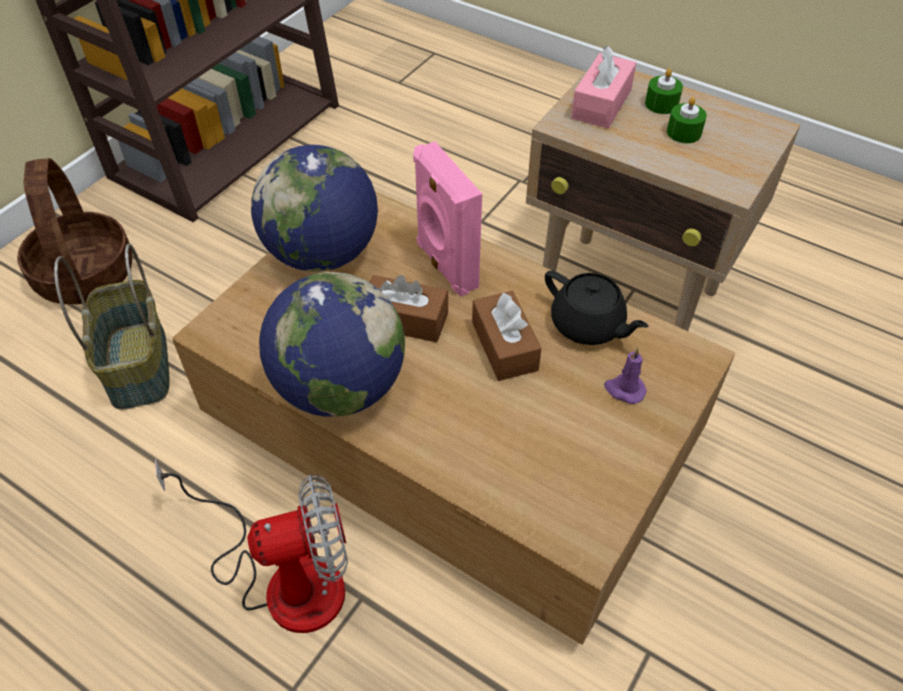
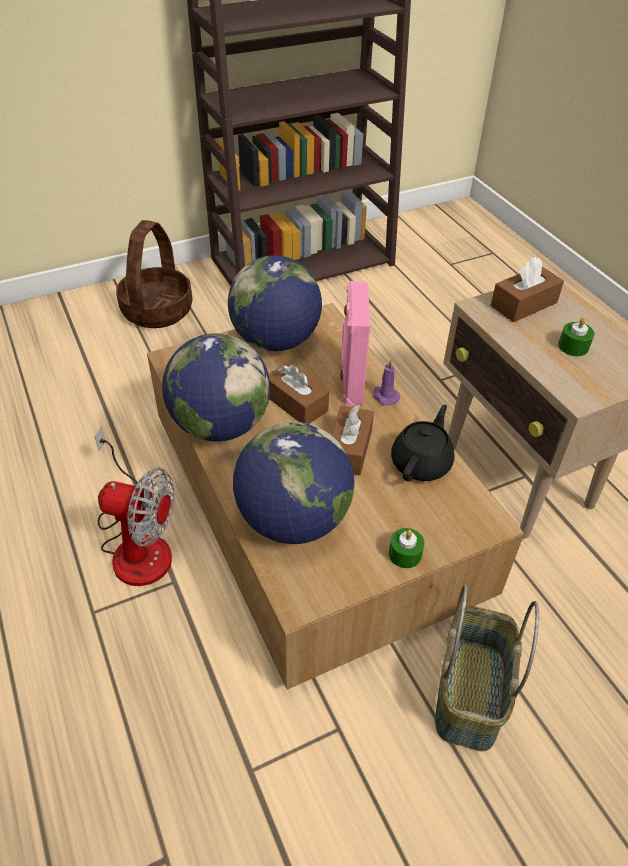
camera: 30 degrees right, 5 degrees down
(140, 365) = (148, 377): basket -> basket (471, 694)
(510, 457) = (293, 520): none -> globe
(588, 325) = (421, 463): black teapot -> black teapot turned 135 degrees counterclockwise
(601, 104) = (523, 304): pink tissue box -> brown tissue box
(624, 389) = (412, 517): purple candle -> purple candle (385, 396)
(661, 104) = (573, 321): green candle -> green candle (405, 554)

